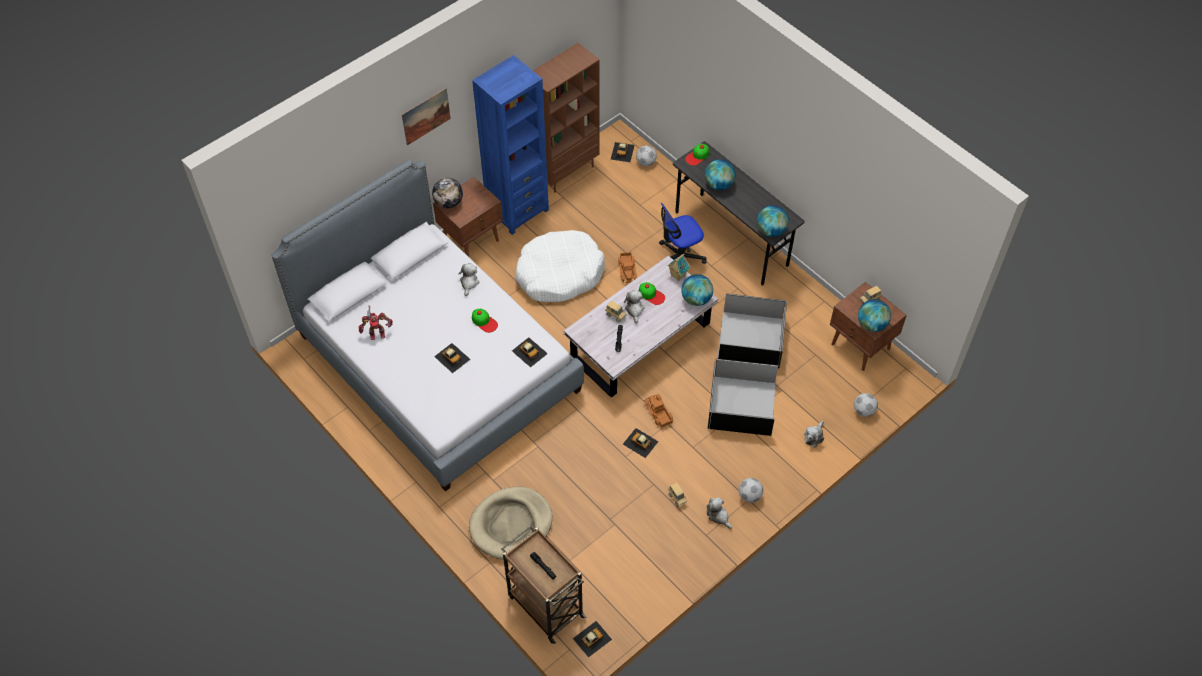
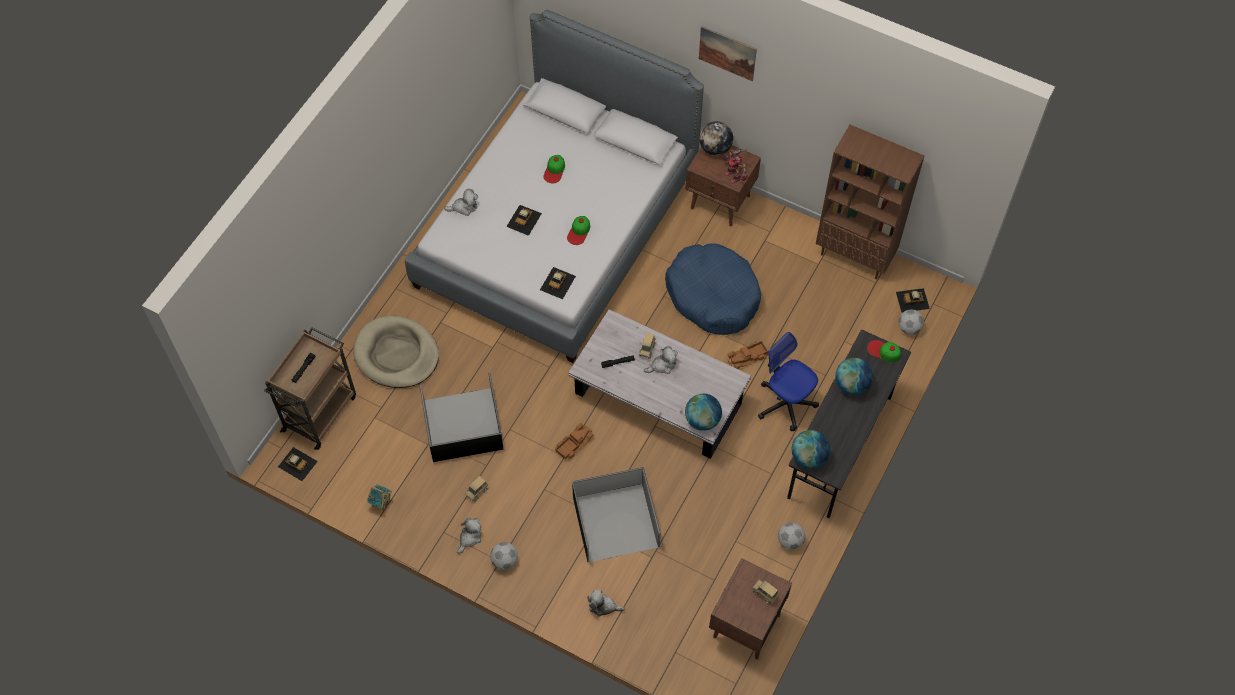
camera: 70 degrees right, 5 degrees up
(377, 333) = (528, 149): toy robot -> toy robot (734, 175)
(469, 283) = (621, 202): plush toy -> plush toy (464, 207)
(517, 210) = (779, 229): blue bookcase -> none
(559, 274) = (713, 295): white dog bed -> blue dog bed
(640, 443) = (531, 438): toy car -> none
(651, 295) = (689, 375): cap -> cap (554, 170)
(677, 276) = (726, 392): toy house -> toy house (381, 503)
(750, 338) = (708, 506): black storage box -> black storage box (464, 424)
(864, 411) = (658, 651): football -> football (790, 541)
(871, 324) = (731, 605): globe -> none

